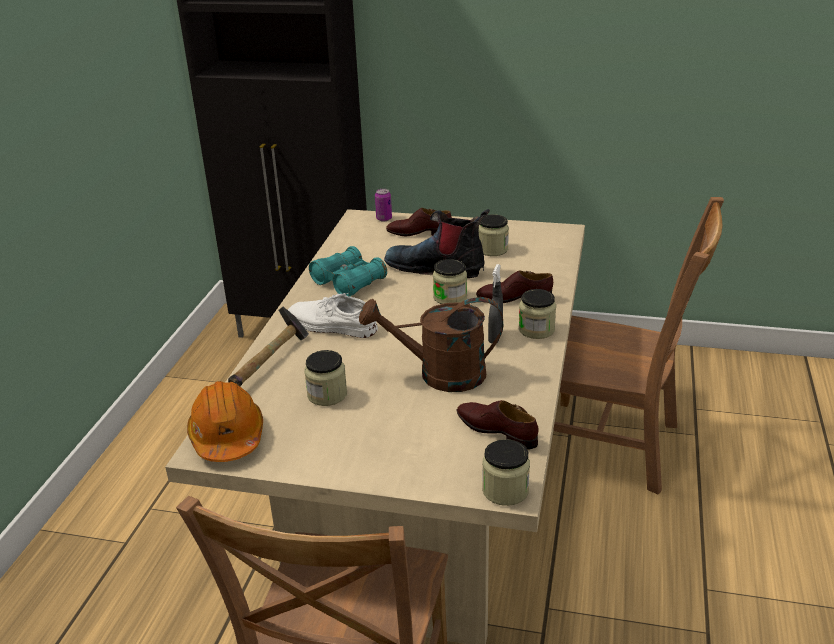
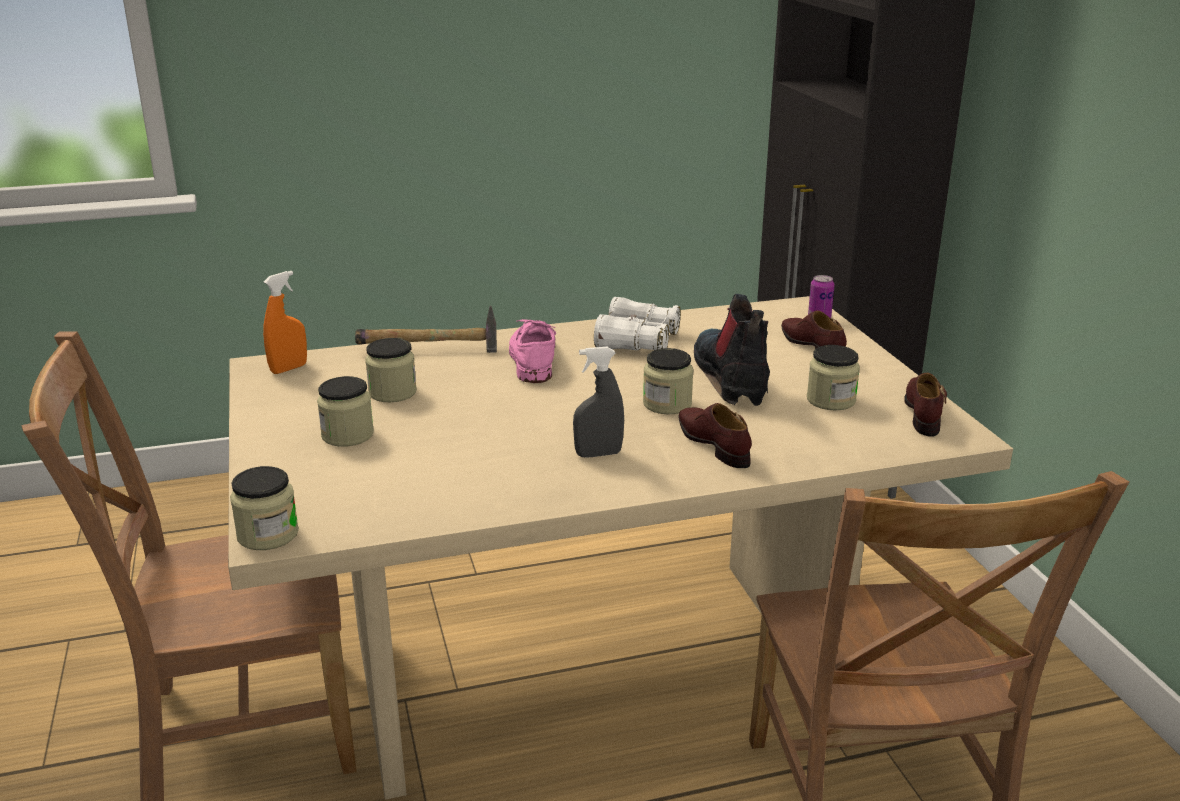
camera: 60 degrees right, 5 degrees down
(227, 436) = (289, 369): orange hard hat -> orange spray bottle
(331, 325) = (533, 358): white shoe -> pink shoe
(348, 282) = (637, 341): turquoise binoculars -> white binoculars
(440, 375) = (480, 441): brown watering can -> none
(496, 430) = (386, 502): brown shoe -> brown shoe (923, 412)
(536, 330) = (645, 477): jar -> jar (347, 435)

